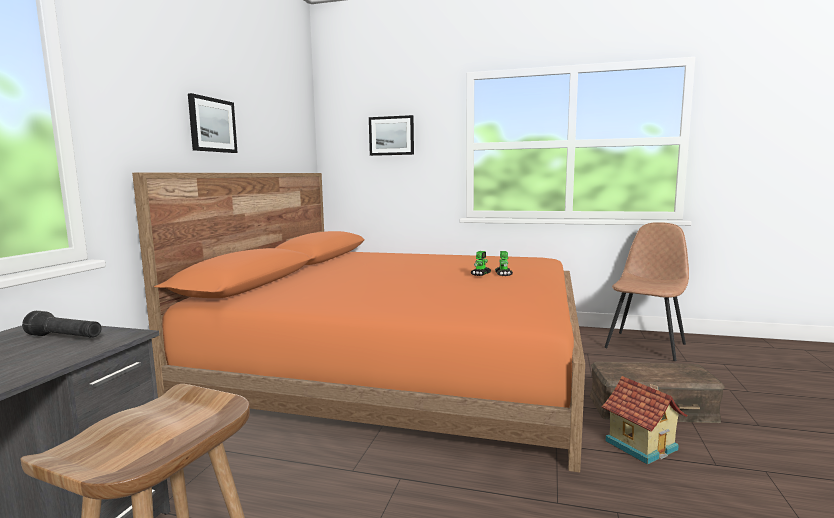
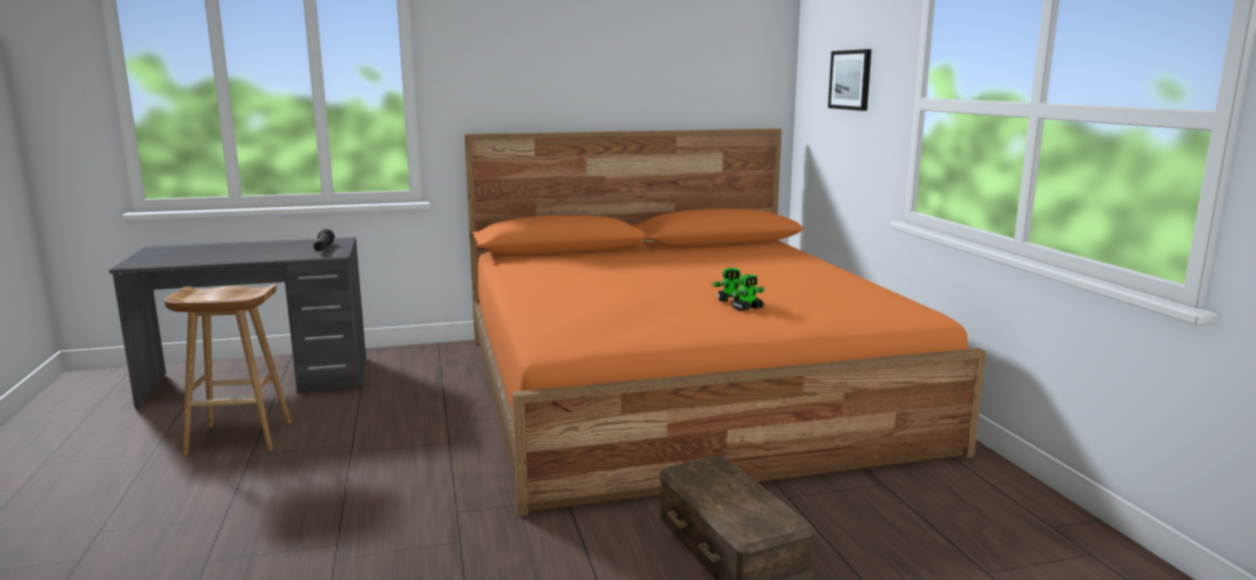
camera: 60 degrees right, 5 degrees up
(212, 125) = (578, 81): picture -> none
(641, 444) = (612, 546): toy house -> none
(646, 345) = (1010, 529): brown chair -> none

